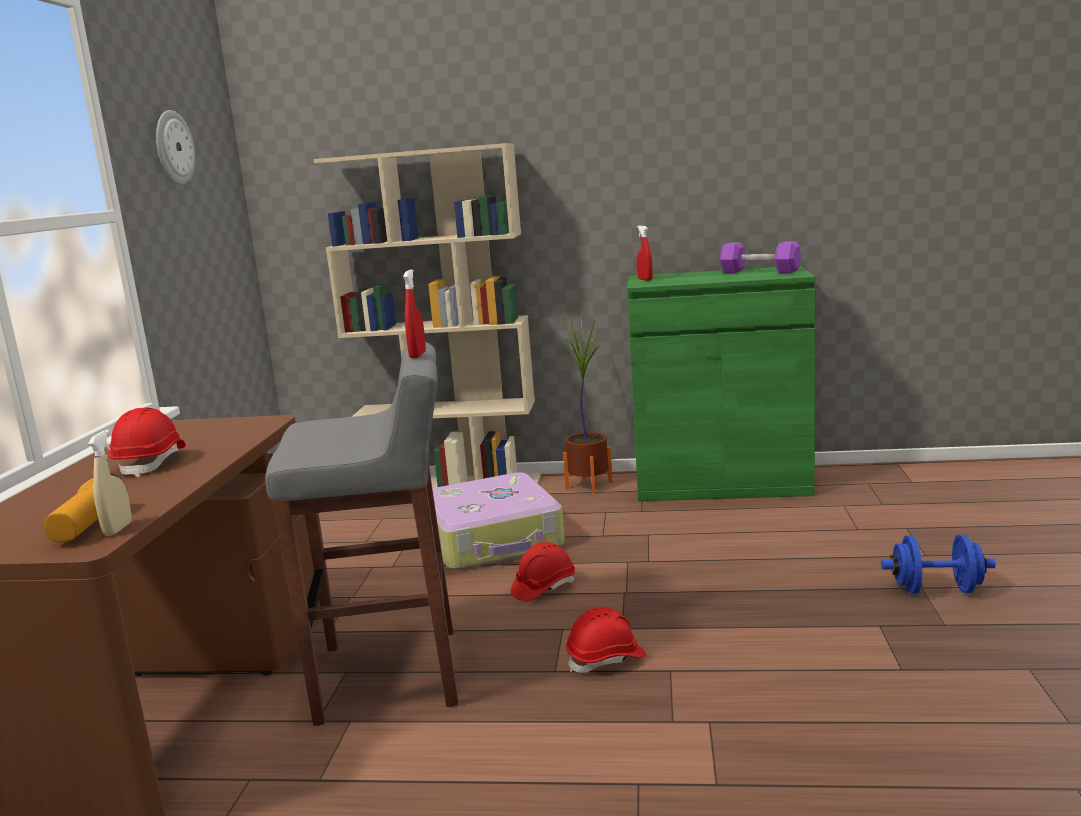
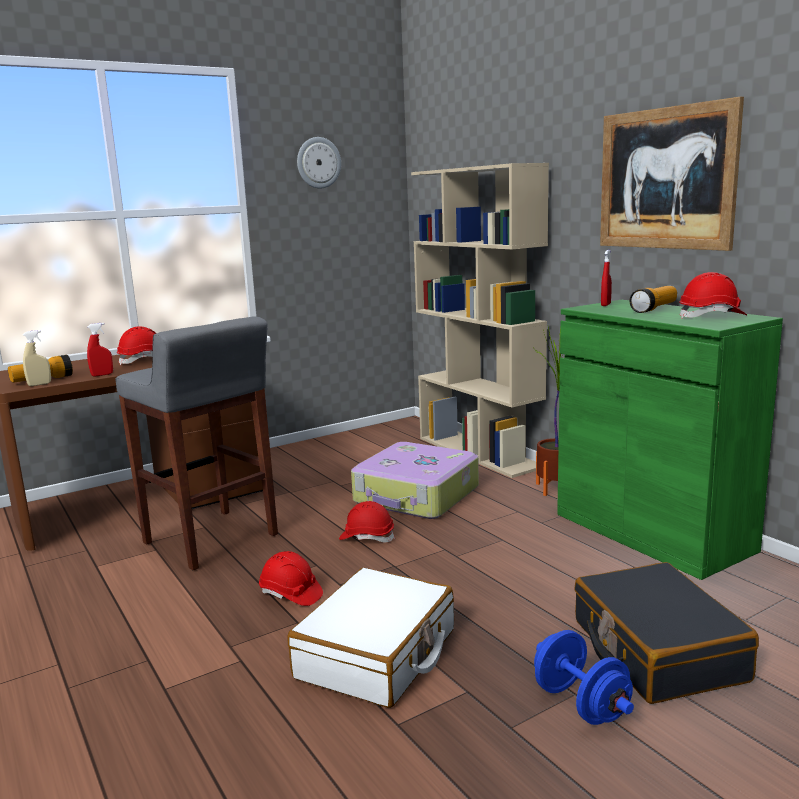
camera: 50 degrees right, 0 degrees up
(417, 355) = (205, 324): red spray bottle -> red spray bottle (102, 375)
(666, 155) = (666, 179): none -> picture
(696, 275) = (654, 309): none -> flashlight
(759, 271) = (712, 316): purple dumbbell -> red hard hat
(780, 646) = (377, 654): none -> white suitcase
(891, 542) = (656, 650): none -> black suitcase

